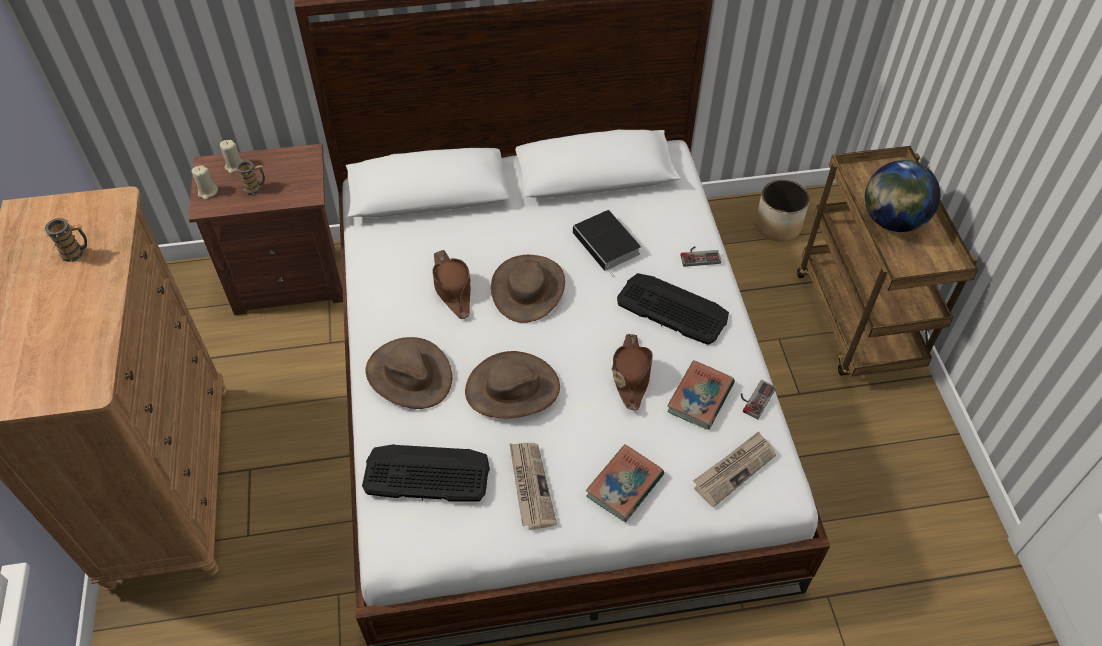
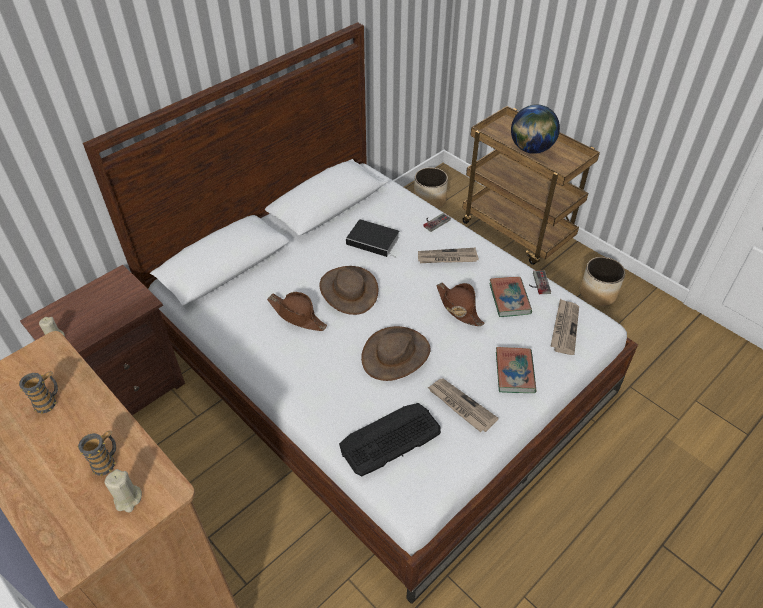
camera: 35 degrees left, 5 degrees down
(234, 166) = (63, 311): beige candle -> beige candle (128, 499)
(255, 188) = (95, 317): mug -> mug (107, 462)
(409, 375) = (318, 385): brown hat -> none
(672, 308) = (447, 258): keyboard -> newspaper
(895, 459) = (598, 294): none -> planter

